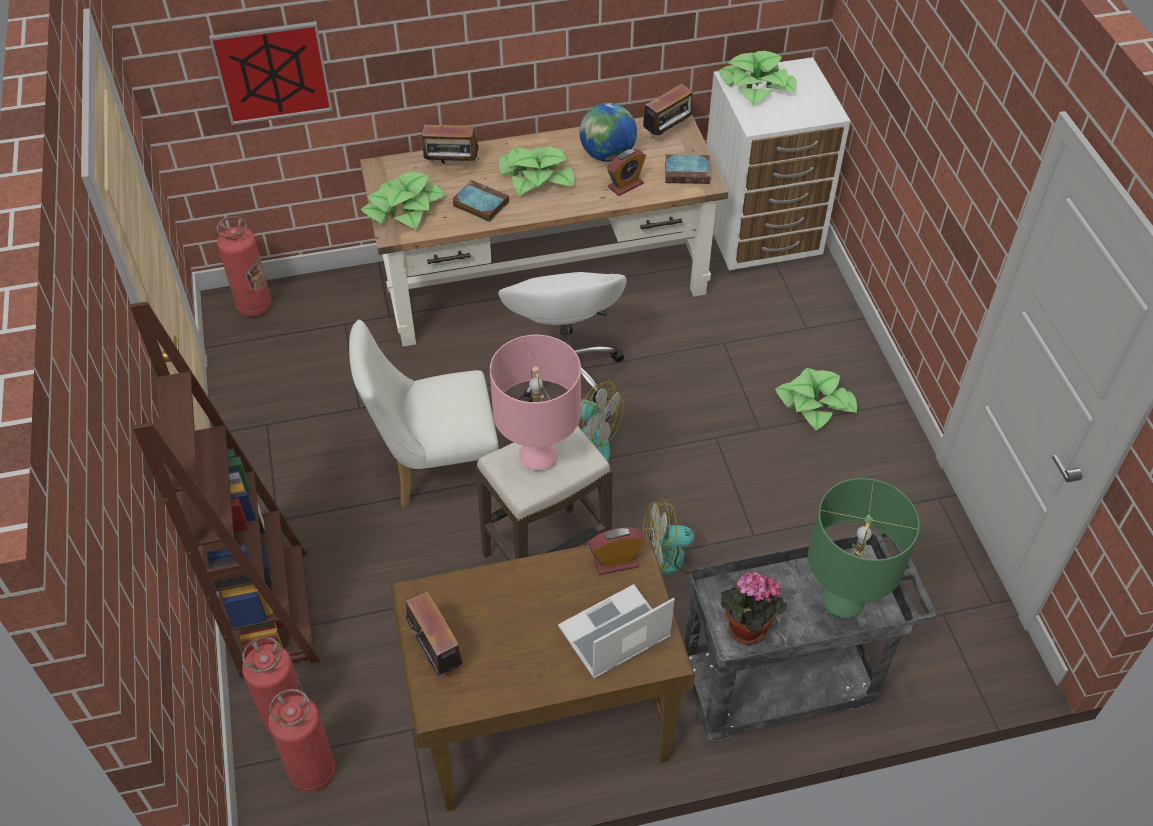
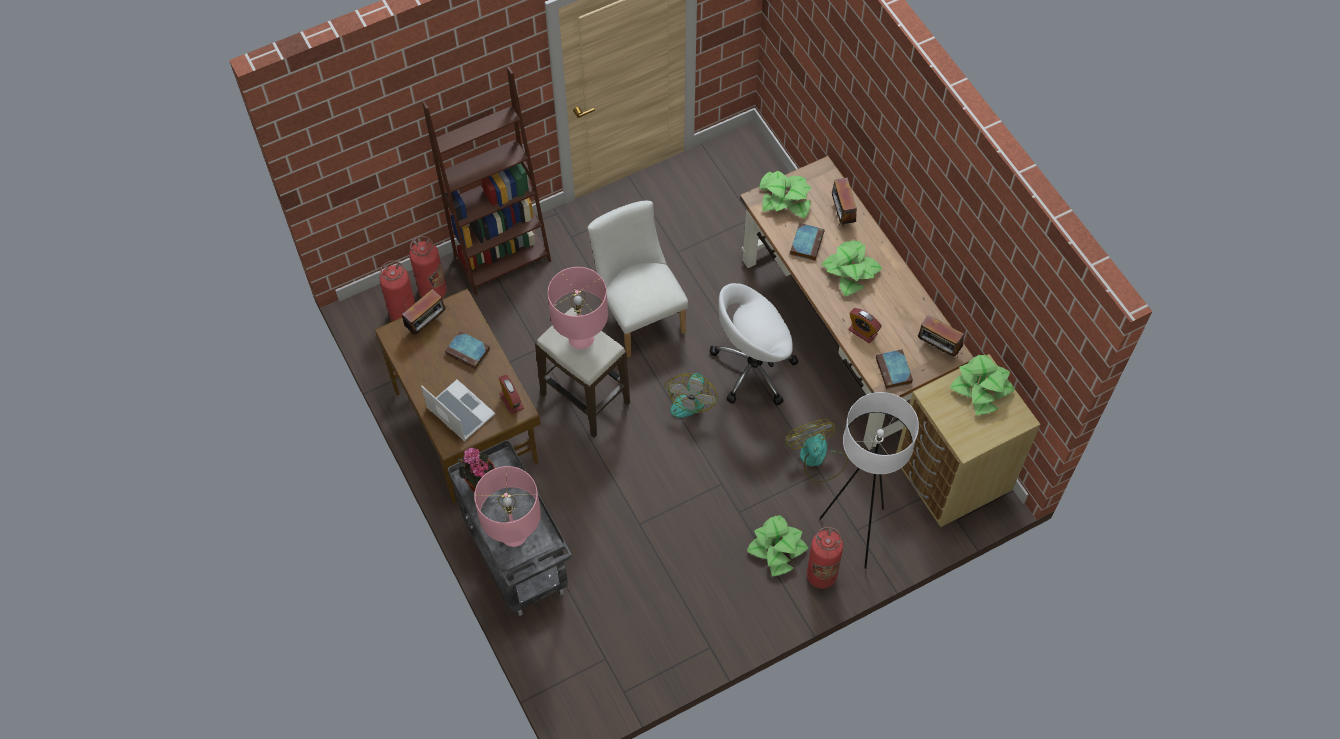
camera: 75 degrees right, 10 degrees up
(254, 306) = (750, 158): fire extinguisher -> fire extinguisher (821, 575)
(272, 72) = (810, 63): picture -> none
(510, 602) = (469, 352): none -> book
(607, 155) = (894, 312): globe -> none
(672, 554) = (608, 475): fan -> fan (817, 458)
(760, 238) = (951, 479): white dresser -> brown dresser
(809, 329) = (856, 532): none -> white floor lamp
(842, 602) = (514, 535): green table lamp -> pink table lamp

